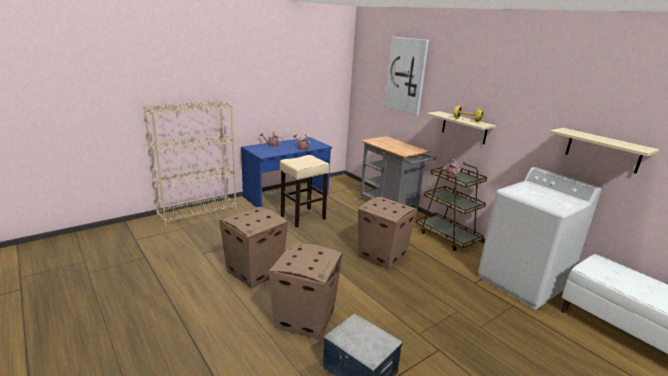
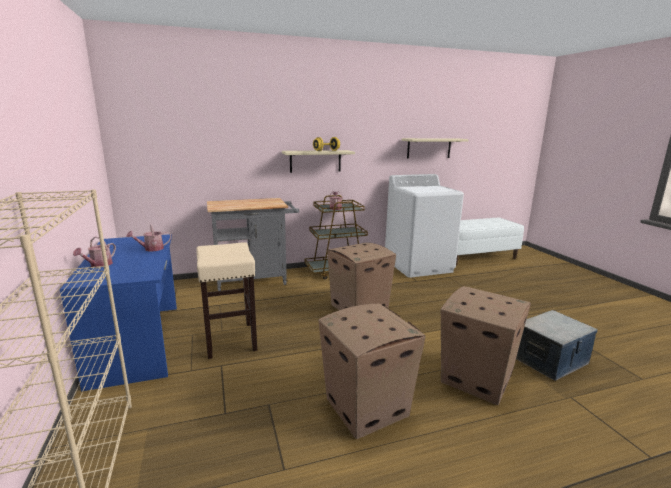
camera: 70 degrees left, 5 degrees down
(406, 75) = (221, 117): picture -> none

